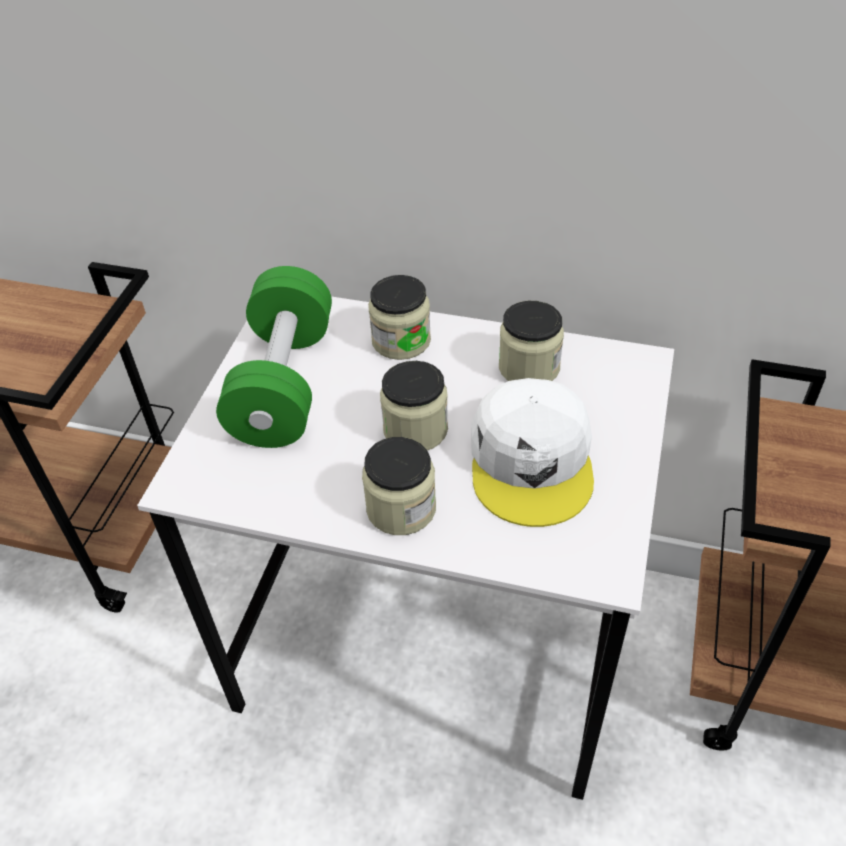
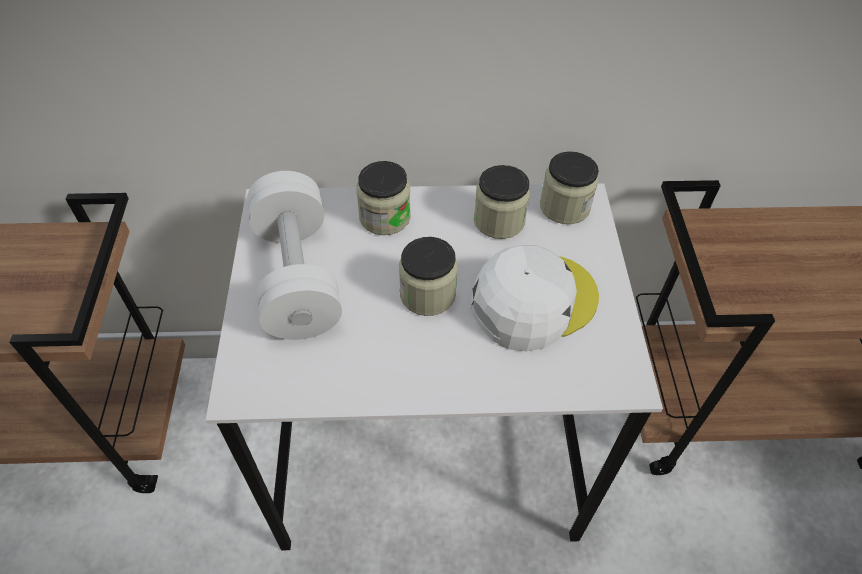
camera: 20 degrees left, 5 degrees up
(283, 384) = (297, 276): green dumbbell -> white dumbbell
(401, 508) = (443, 367): jar -> jar (564, 207)
(532, 461) = (532, 301): white cap -> white cap turned 105 degrees counterclockwise

